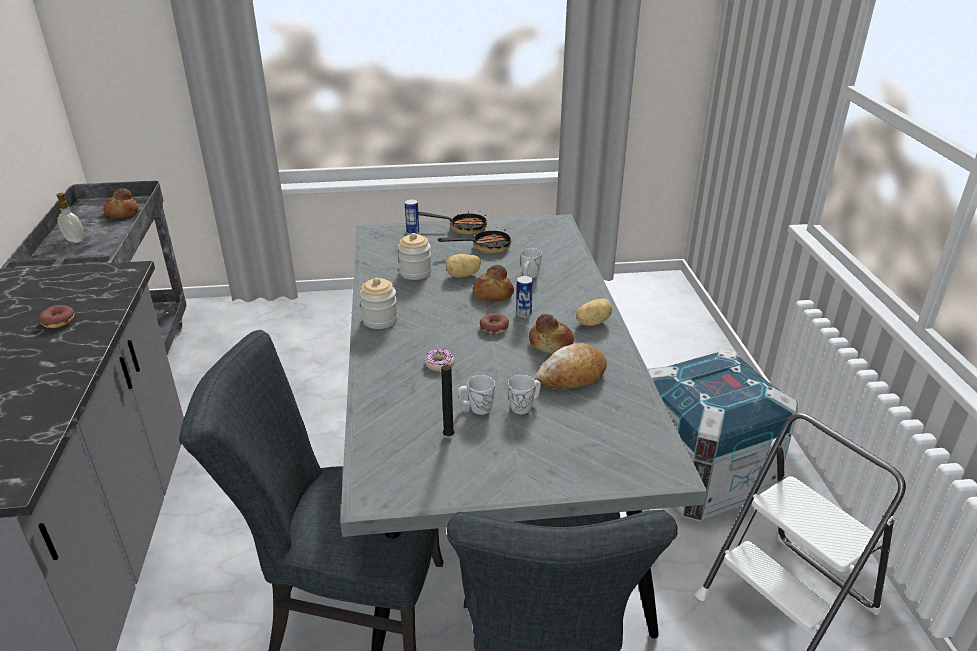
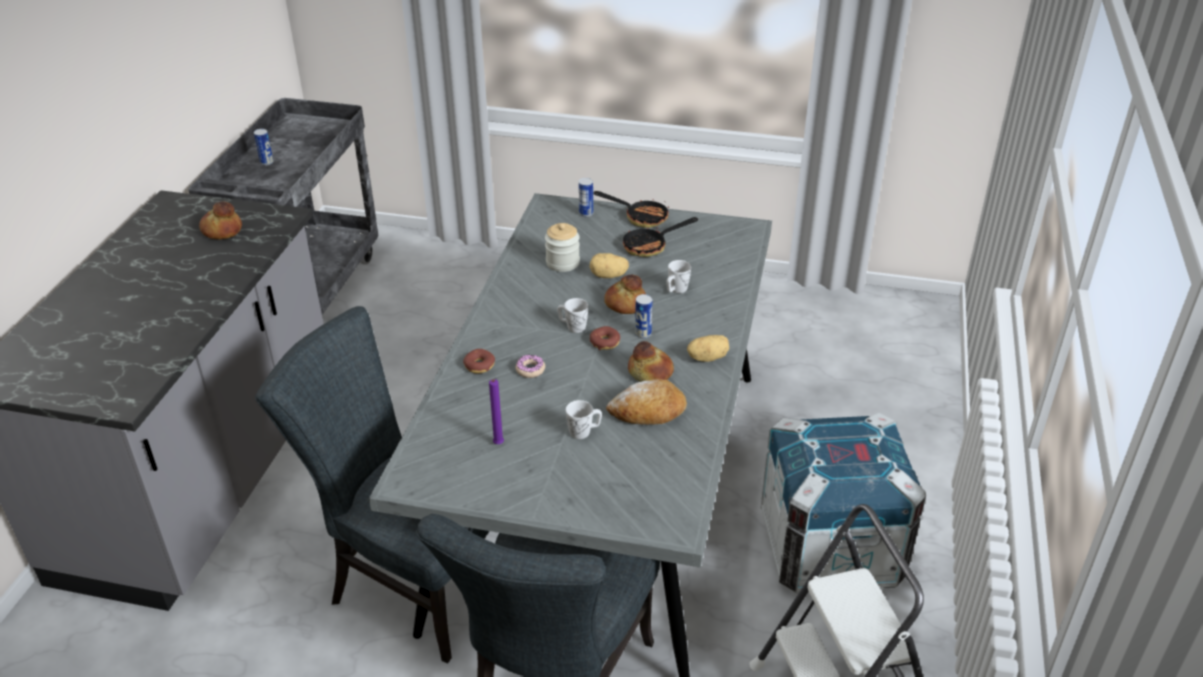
camera: 20 degrees right, 5 degrees up
(58, 321) = (210, 259): donut -> donut (479, 365)
(75, 240) = (267, 162): soap dispenser -> can
(122, 213) = (319, 137): bread -> bread (221, 230)
(380, 320) = (500, 310): jar -> none
(449, 437) = (498, 445): black candle -> purple candle
(476, 408) = (538, 423): white mug -> white mug (572, 327)
(485, 247) = (651, 246): frying pan -> frying pan turned 150 degrees clockwise

